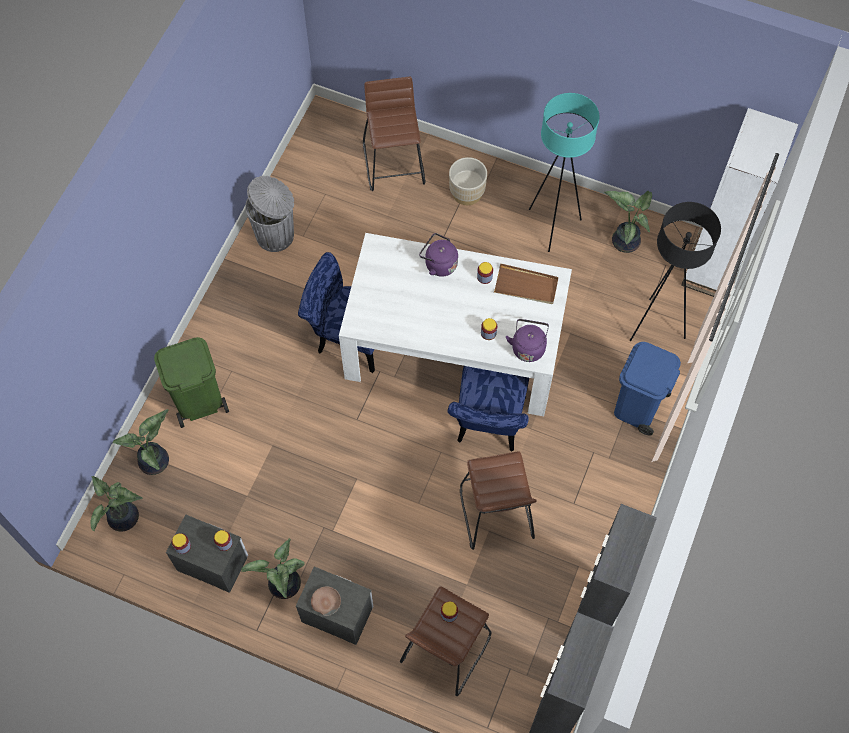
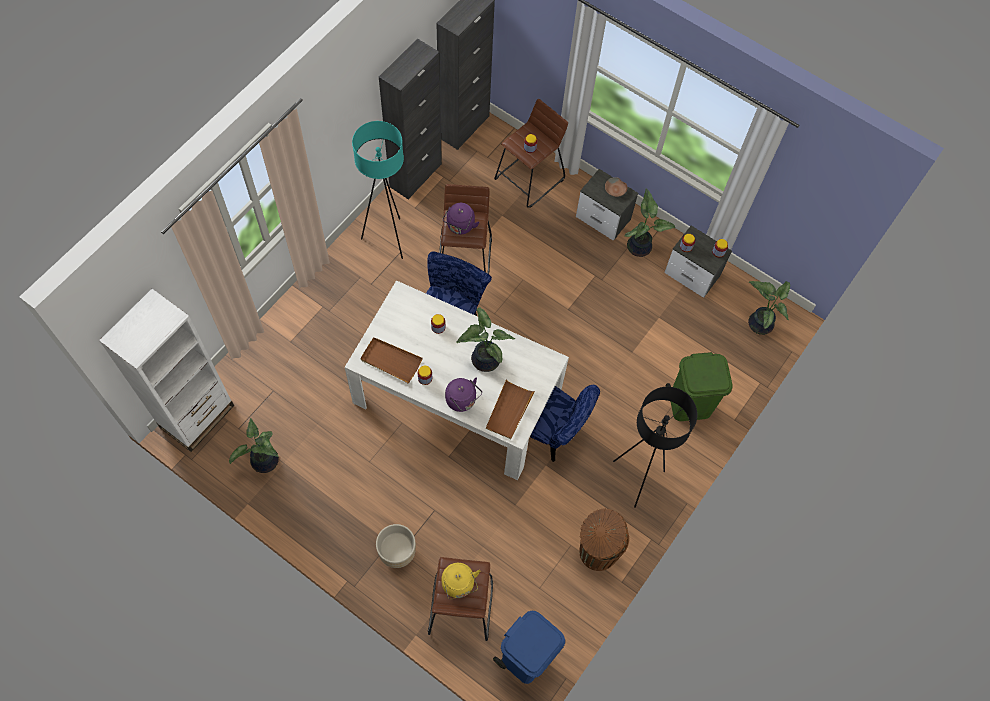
camera: 170 degrees left, 0 degrees up
(156, 461) = (731, 362): potted plant -> potted plant (483, 359)
(276, 235) = (596, 552): grey trash can -> brown trash can
(388, 265) = (509, 410): none -> brown tray
(395, 122) = (459, 585): none -> yellow kettle
(528, 347) = (408, 307): purple kettle -> purple kettle (460, 226)
(552, 226) = (327, 494): turquoise floor lamp -> turquoise floor lamp (388, 239)
(637, 407) = (320, 310): blue trash can -> blue trash can (526, 656)
(655, 326) = (274, 373): black floor lamp -> black floor lamp (637, 479)

